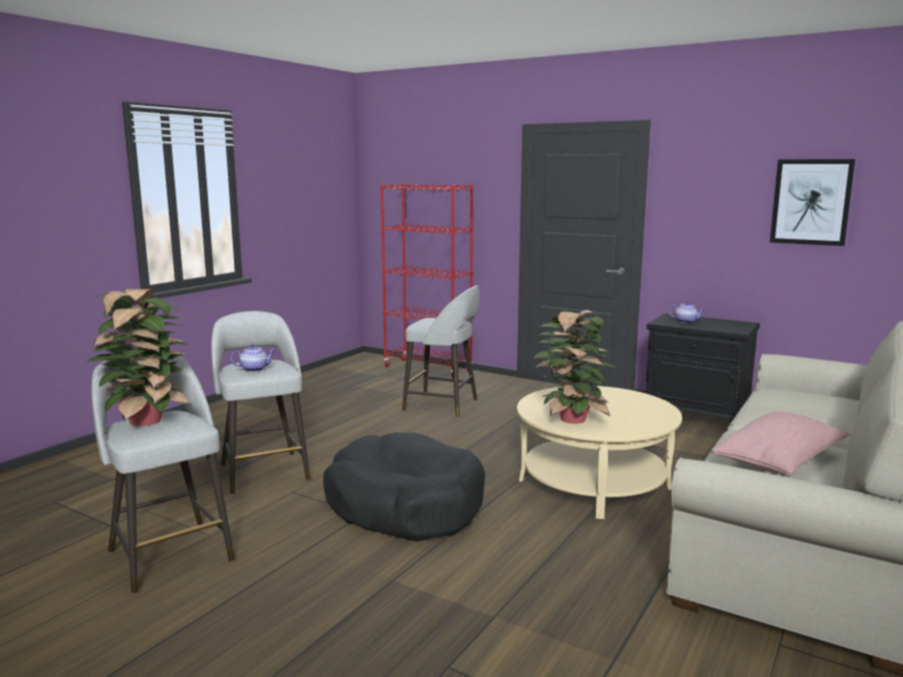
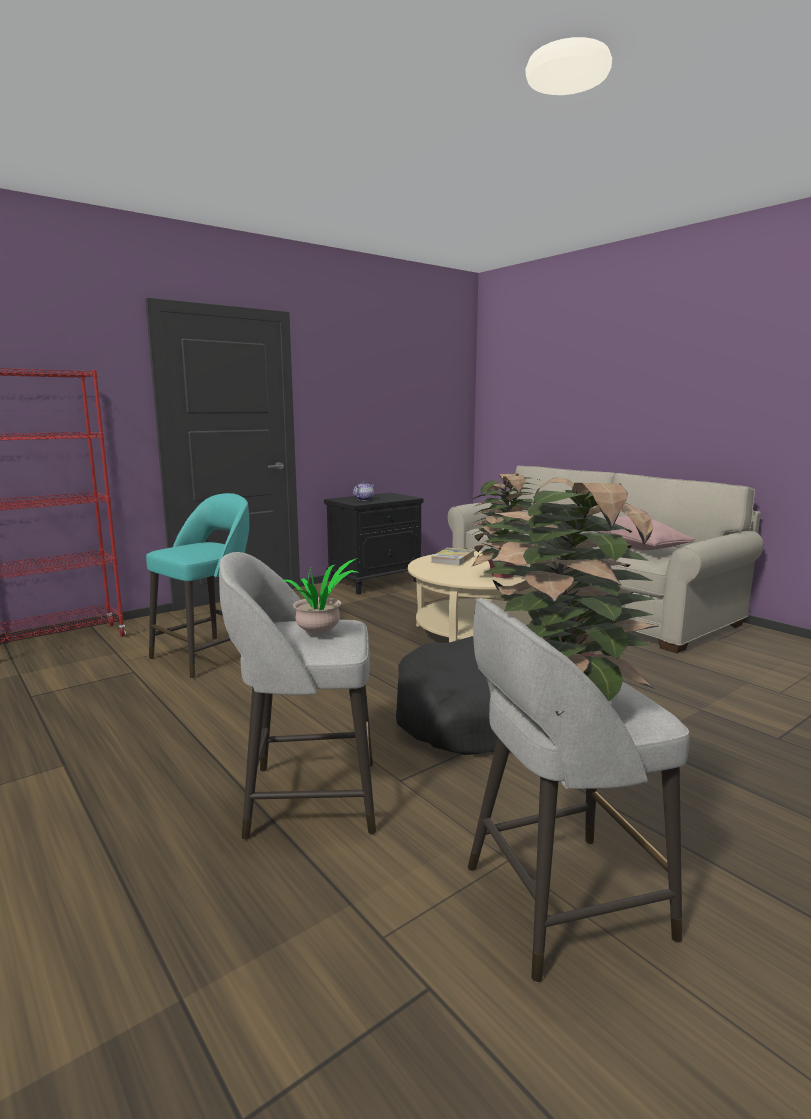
camera: 70 degrees left, 0 degrees up
(254, 369) = (321, 634): teapot -> potted plant
(443, 405) = (208, 655): grey stool -> turquoise stool
(612, 397) = (452, 559): none -> book
(811, 202) = (408, 392): picture -> none

